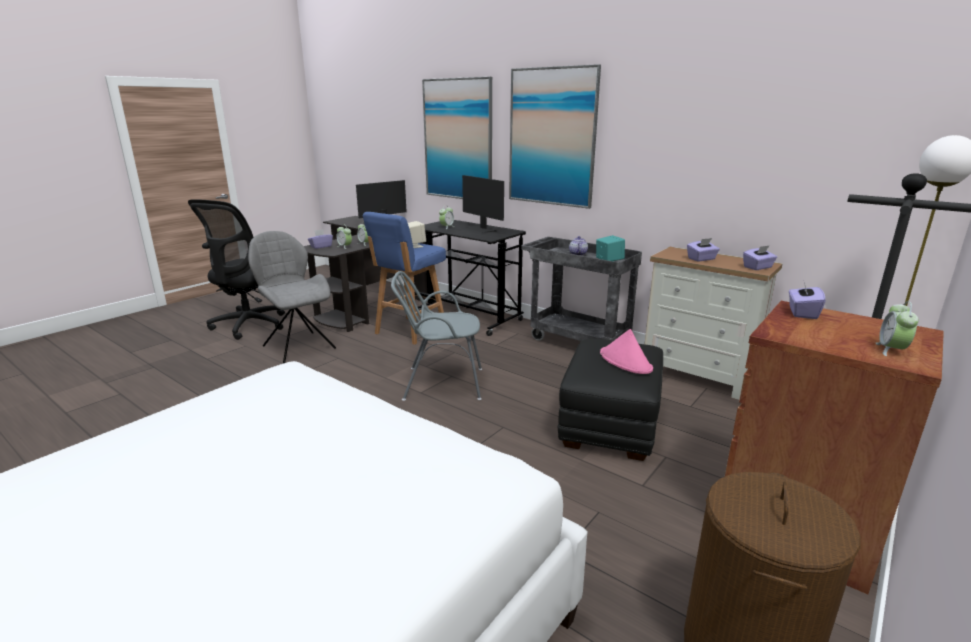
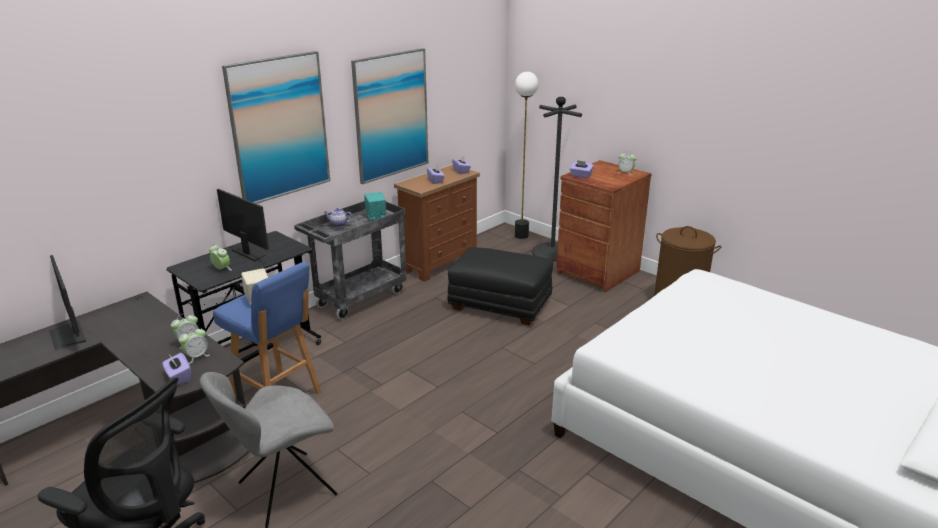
camera: 85 degrees left, 5 degrees up
(440, 383) = (421, 376): grey chair -> none
(458, 140) = (152, 165): picture -> picture (391, 115)
(479, 230) = (252, 252): monitor -> monitor turned 105 degrees counterclockwise
(626, 361) = (507, 256): pink hat -> none
(697, 377) = (440, 264): white dresser -> brown dresser

